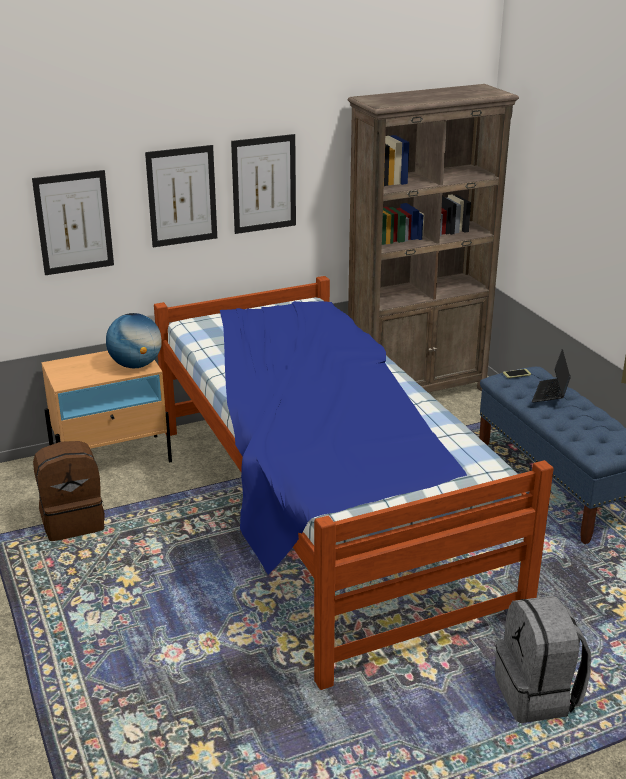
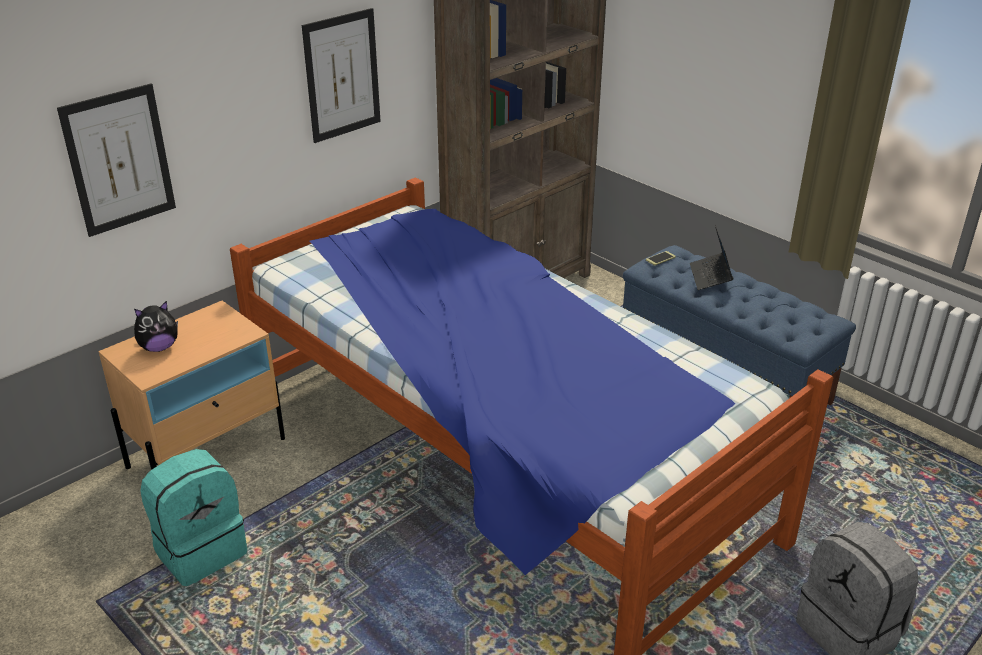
camera: 20 degrees left, 5 degrees up
(73, 521) = (200, 550): brown backpack -> turquoise backpack
(82, 367) = (159, 347): none -> plush toy
(136, 365) = (229, 332): globe -> none
(182, 196) = (249, 104): picture -> none

